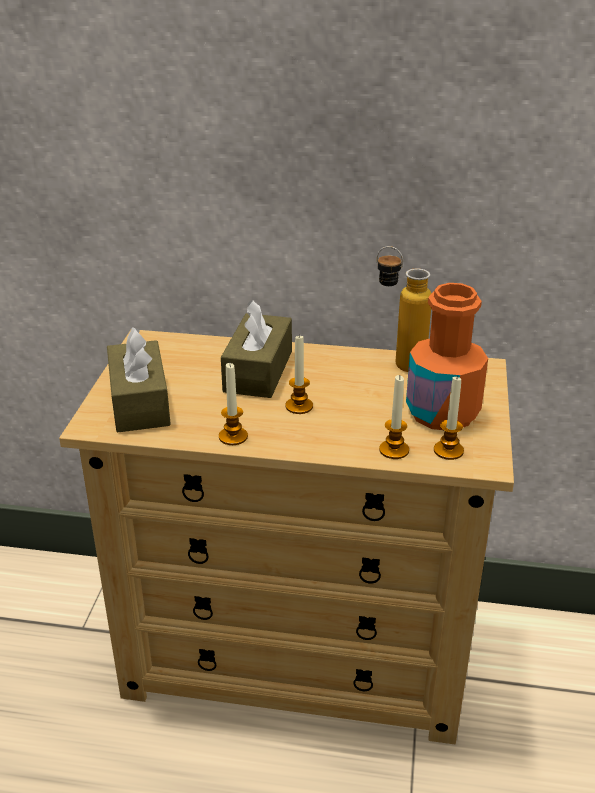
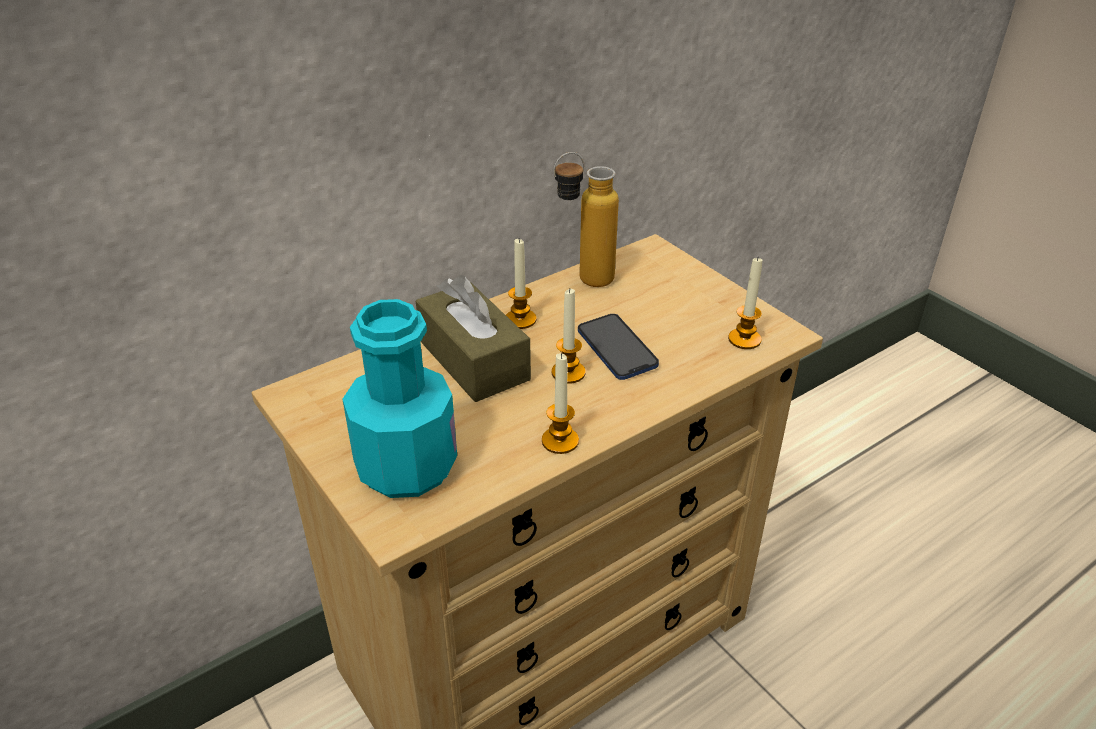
camera: 45 degrees left, 5 degrees up
(139, 402) = (406, 467): brown tissue box -> turquoise bottle
(352, 409) = (617, 348): none -> phone
(394, 450) = (707, 365): candle -> candle (520, 320)
(442, 412) = (688, 308): orange bottle -> none

